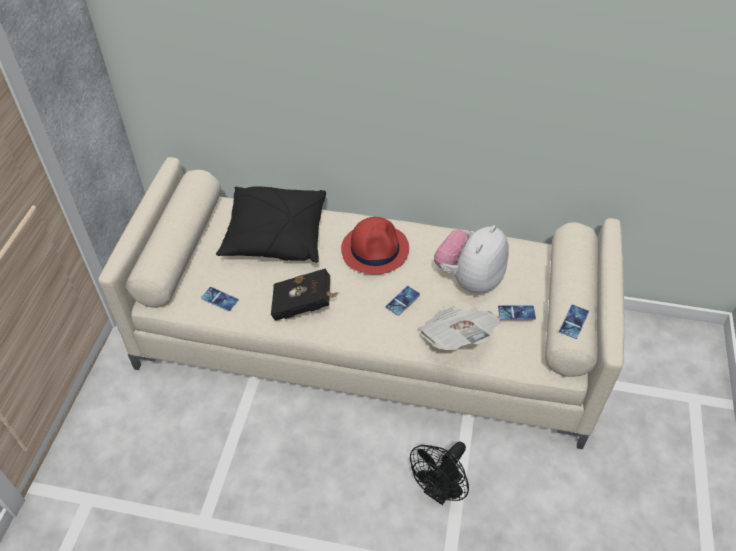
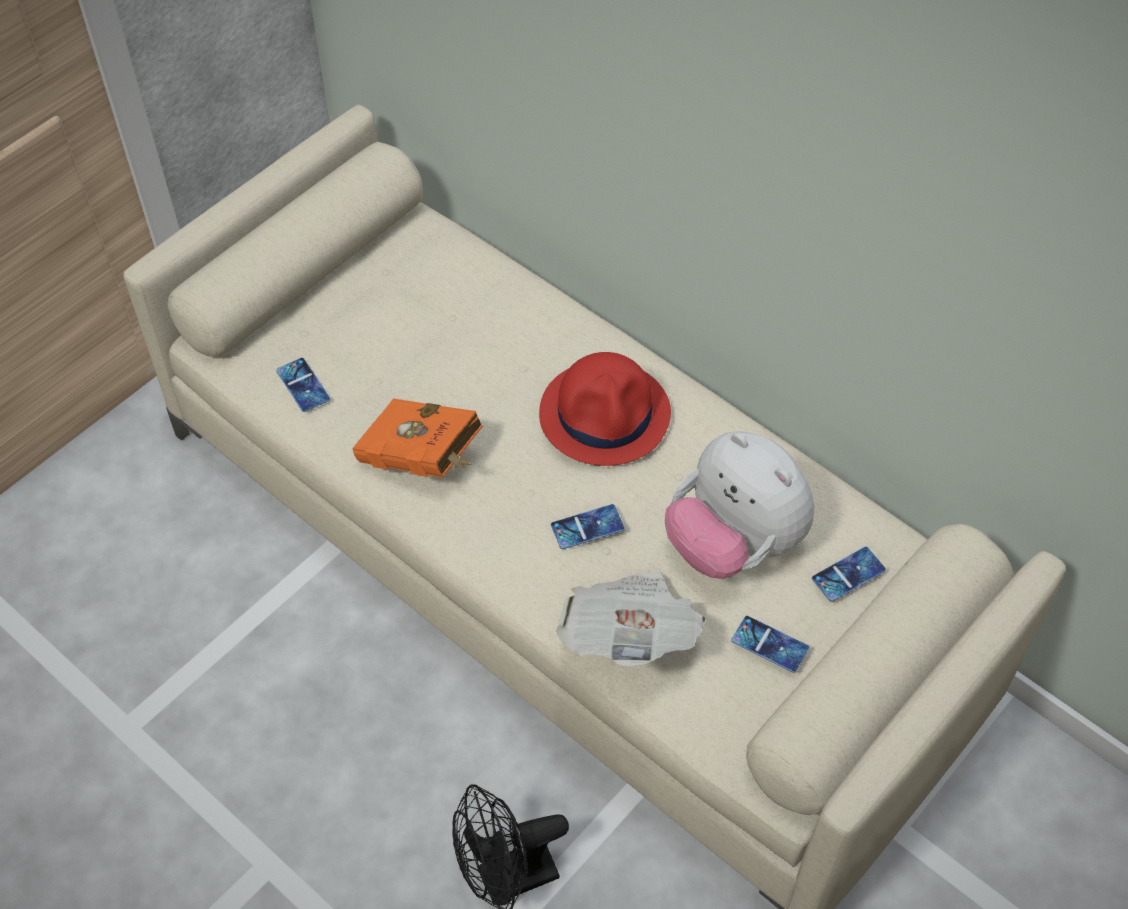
camera: 30 degrees right, 5 degrees up
(275, 236) = (461, 315): black pillow -> none
(305, 306) = (423, 459): black book -> orange book
(469, 279) = (733, 543): plush toy -> plush toy turned 105 degrees counterclockwise
(573, 322) = (822, 711): phone -> phone (848, 574)

